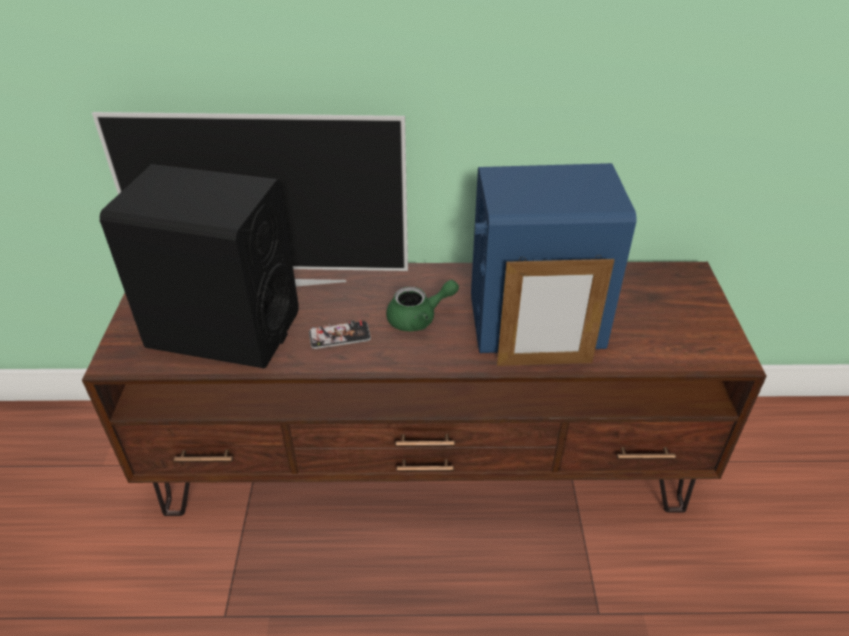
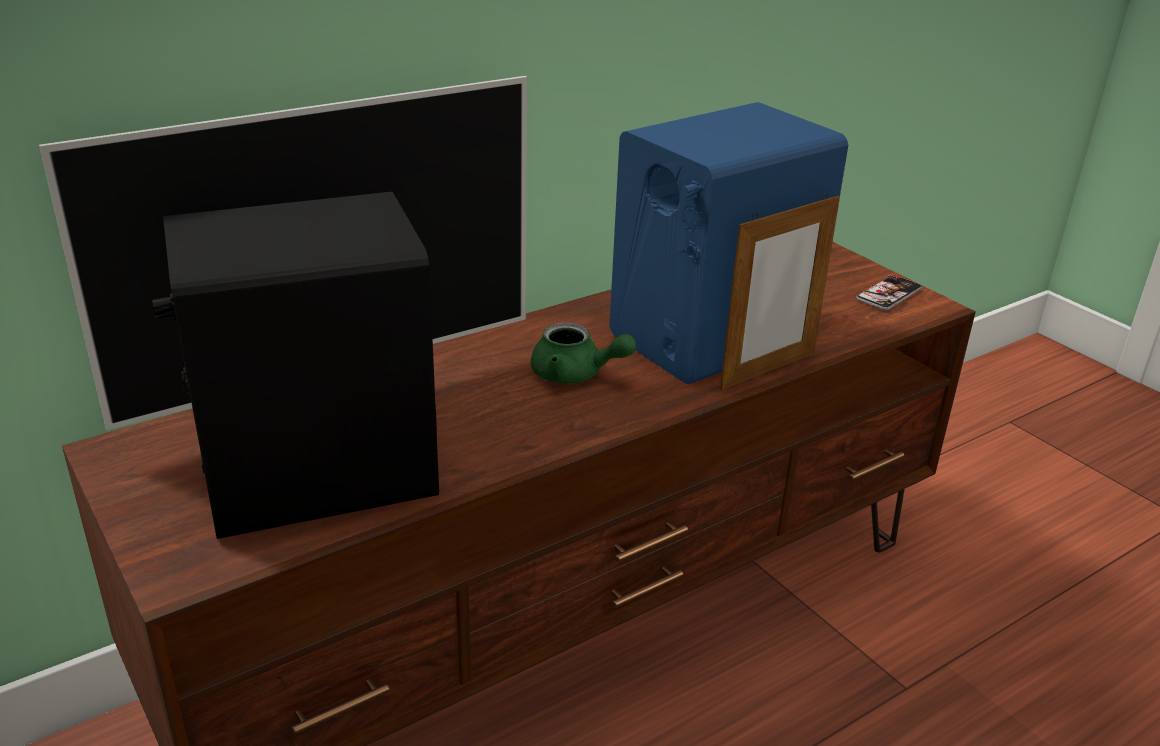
camera: 35 degrees left, 10 degrees down
(339, 336) = (496, 425): phone -> phone (889, 294)
(419, 318) = (575, 374): green teapot -> green teapot turned 75 degrees clockwise

